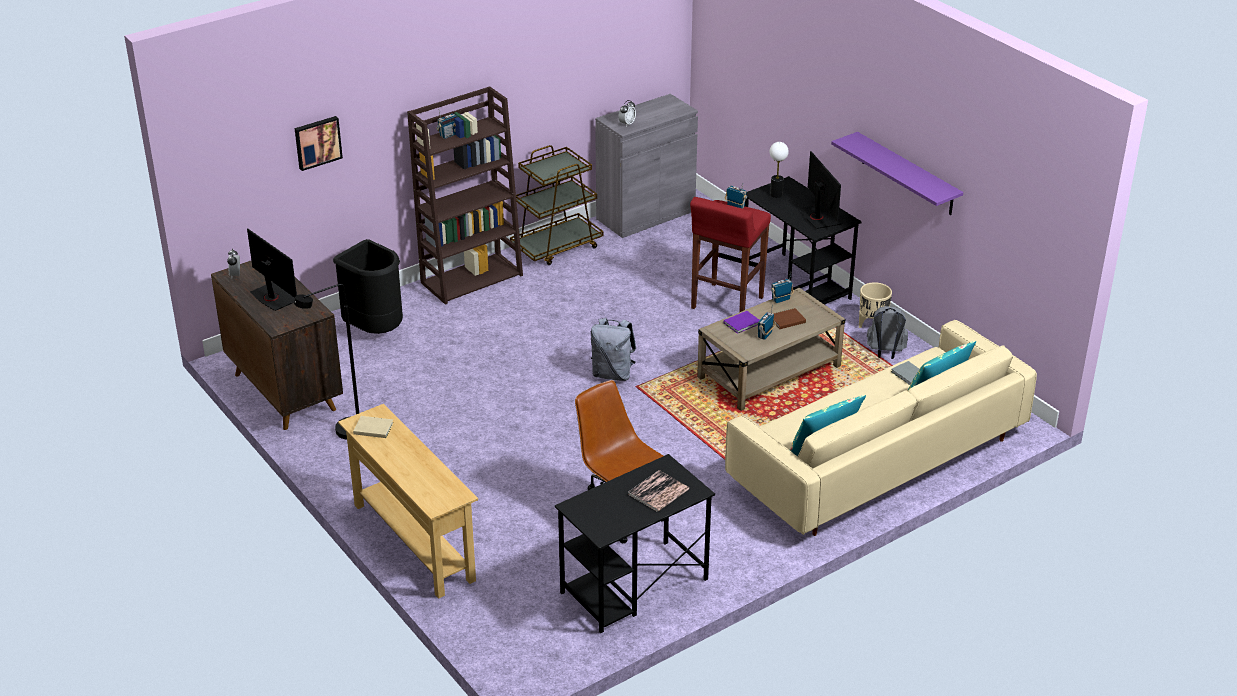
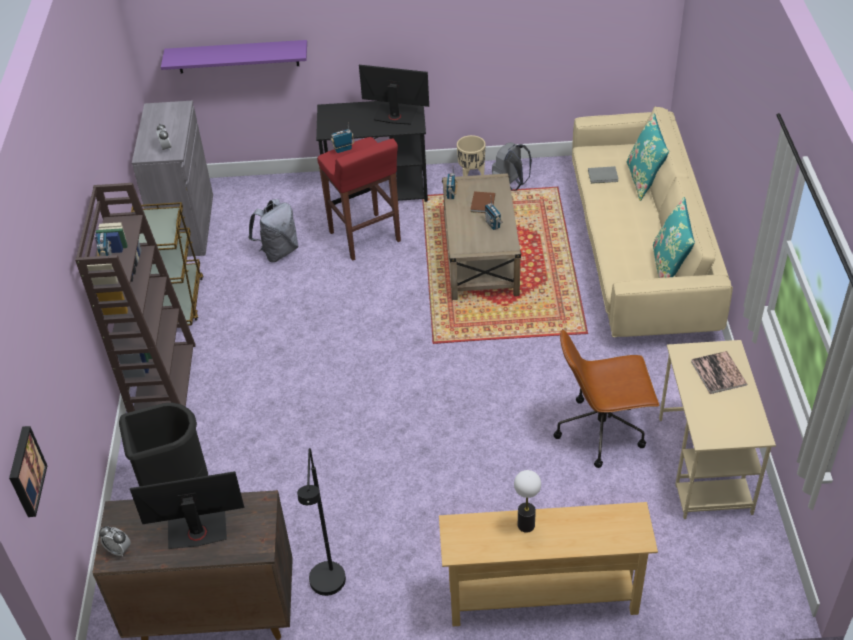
camera: 55 degrees left, 10 degrees up
(317, 142) = (48, 354): picture -> picture (25, 471)
(372, 428) = (475, 540): beige book -> none
(612, 374) = (402, 350): grey backpack -> grey backpack (278, 252)
(633, 587) = (704, 465): black desk -> beige desk
(743, 323) = (465, 229): purple book -> none
(776, 194) = (338, 122): table lamp -> table lamp (526, 525)
(907, 174) = (467, 30): purple shelf -> purple shelf (237, 56)

